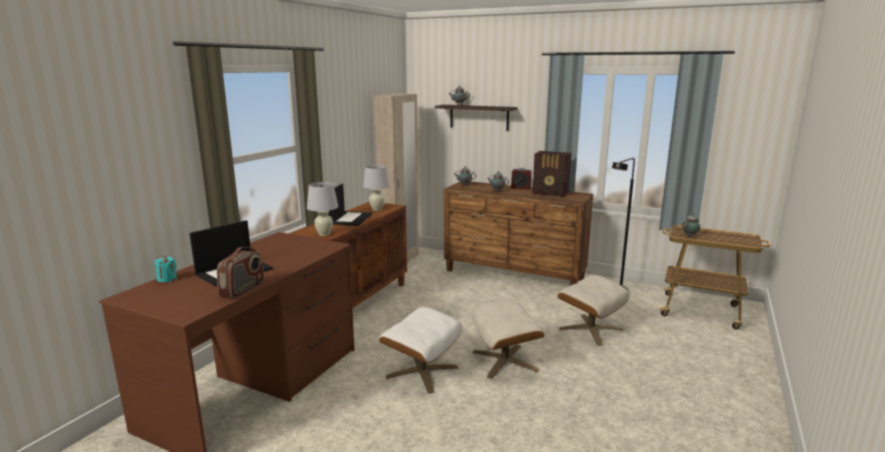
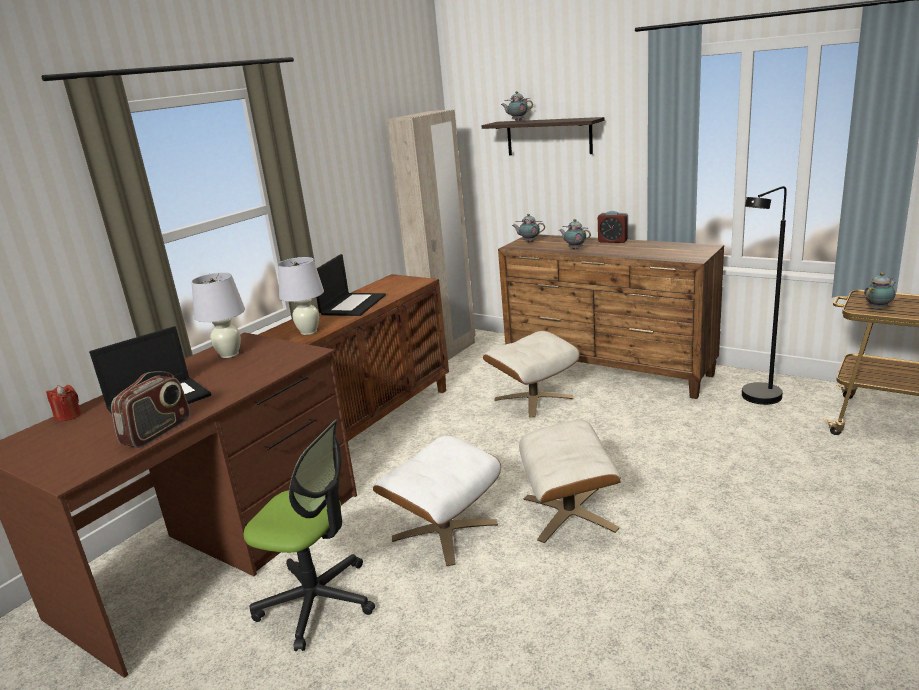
camera: 10 degrees right, 5 degrees up
(167, 279) = (68, 416): turquoise candle -> red candle
(341, 416) = (317, 602): none -> office chair
(377, 209) = (395, 287): white table lamp -> white table lamp (229, 354)
(551, 193) = (657, 248): radio -> none
(590, 329) = (711, 458): beige ottoman -> beige ottoman (533, 398)

